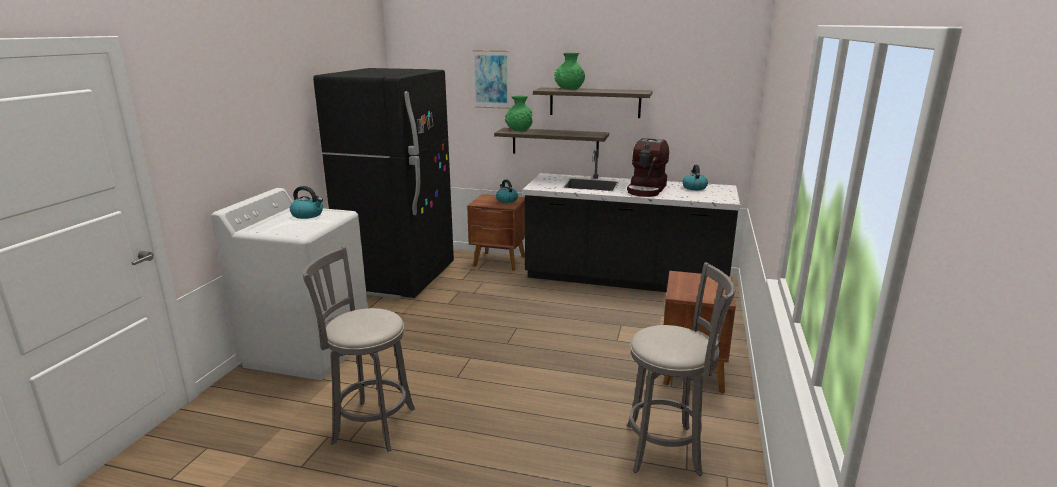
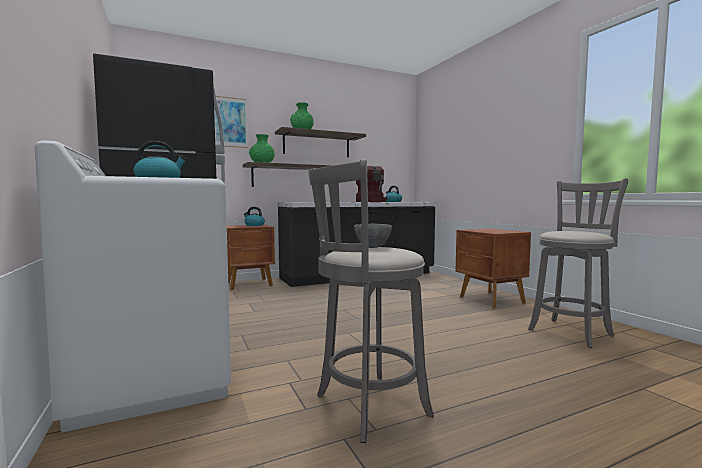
camera: 40 degrees left, 15 degrees down
(375, 316) = (373, 247): none -> grey bowl

